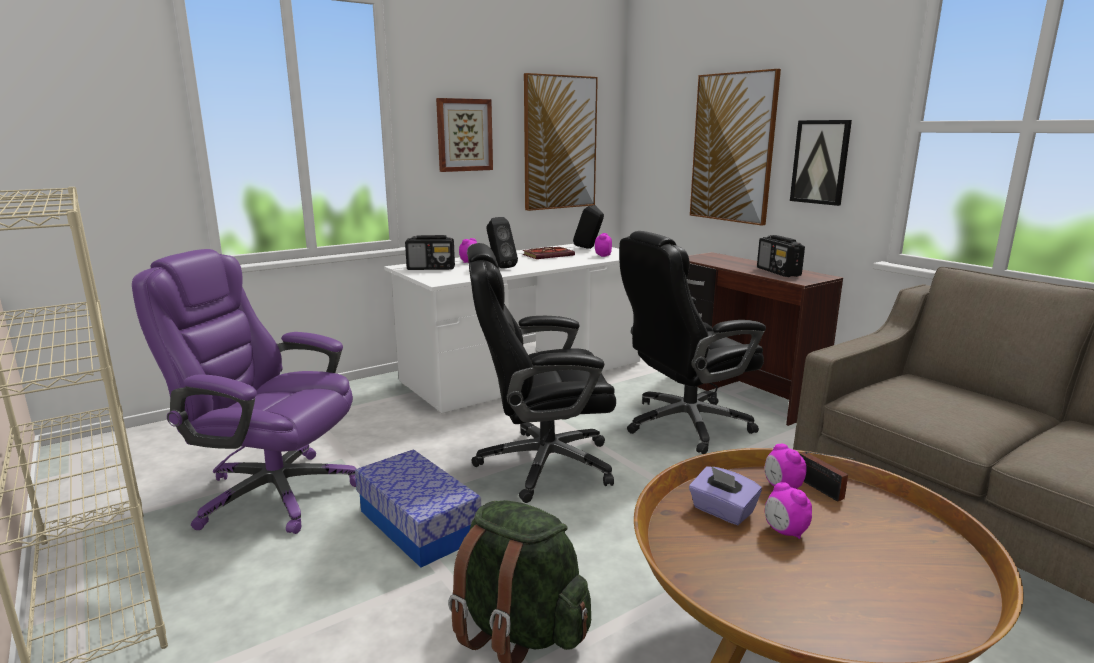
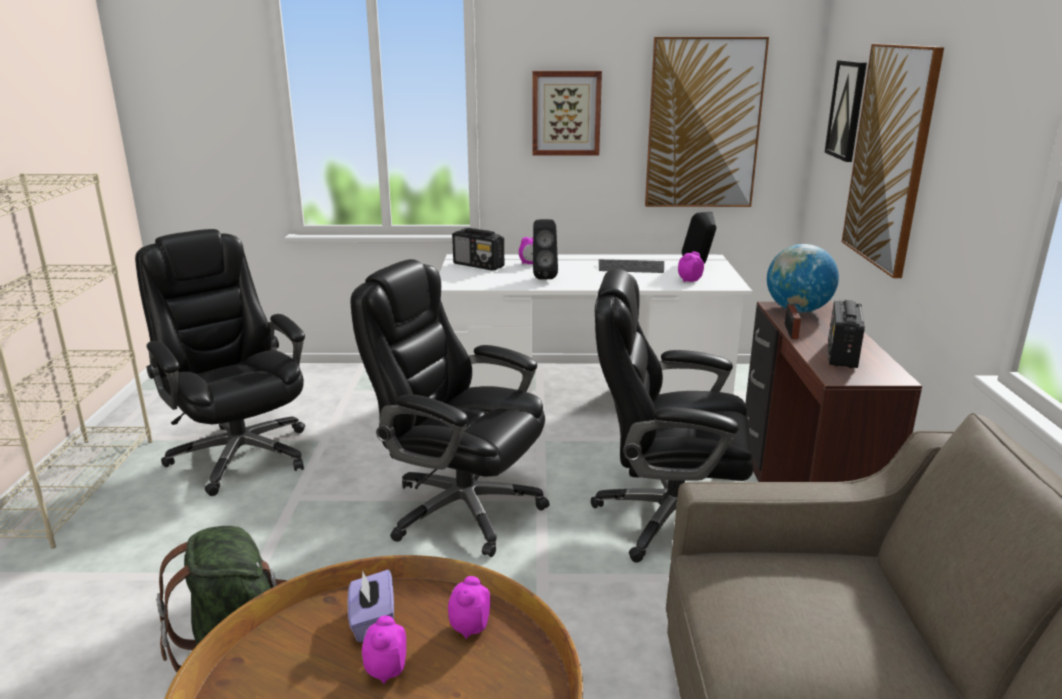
camera: 35 degrees right, 5 degrees up
(273, 493) = (240, 454): purple office chair -> black office chair
(418, 525) = (293, 525): storage box -> none
(549, 255) = (631, 268): book -> keyboard
(706, 258) = (797, 310): none -> globe
(820, 162) = (960, 201): picture -> picture (847, 110)
(821, 489) = (503, 648): radio -> radio (791, 332)

